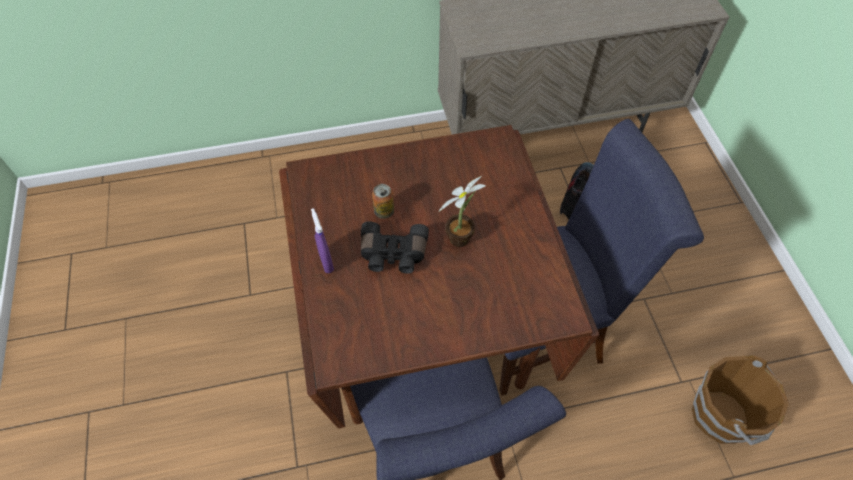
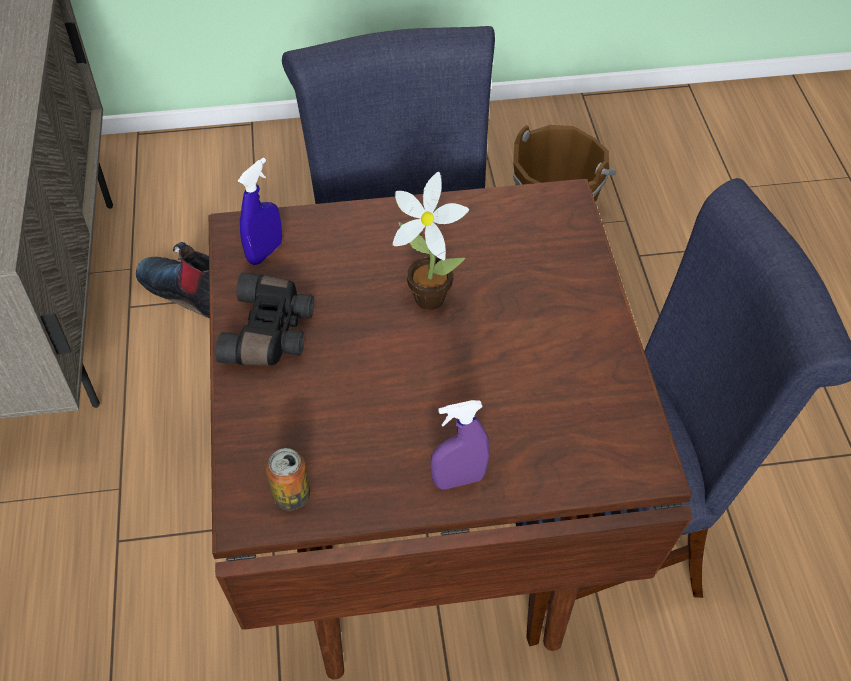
camera: 85 degrees left, 5 degrees down
(384, 211) = (362, 393): can -> can (291, 496)
(393, 254) = (451, 384): black binoculars -> black binoculars (271, 332)
(484, 154) = (265, 252): none -> blue spray bottle

